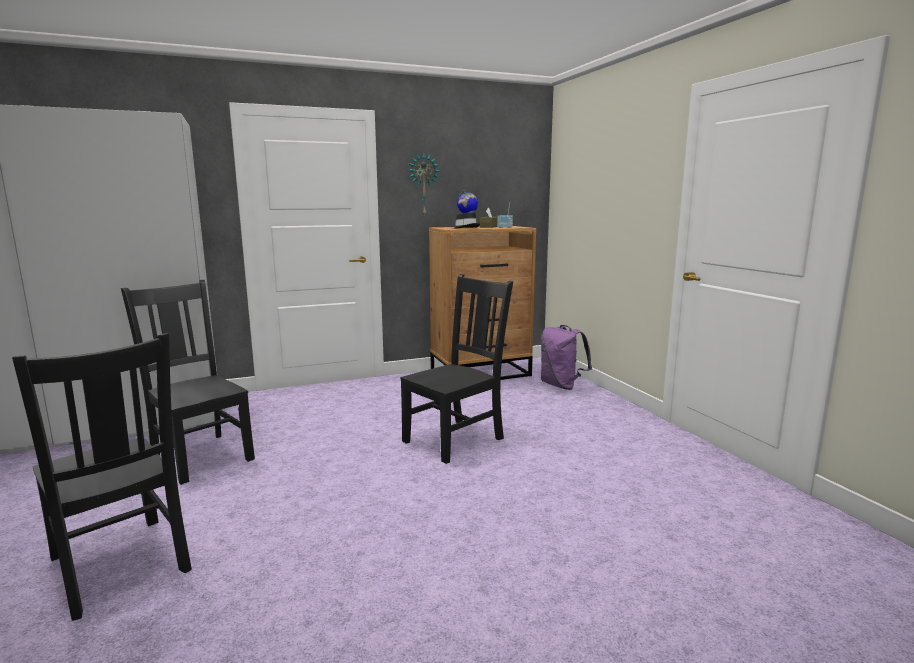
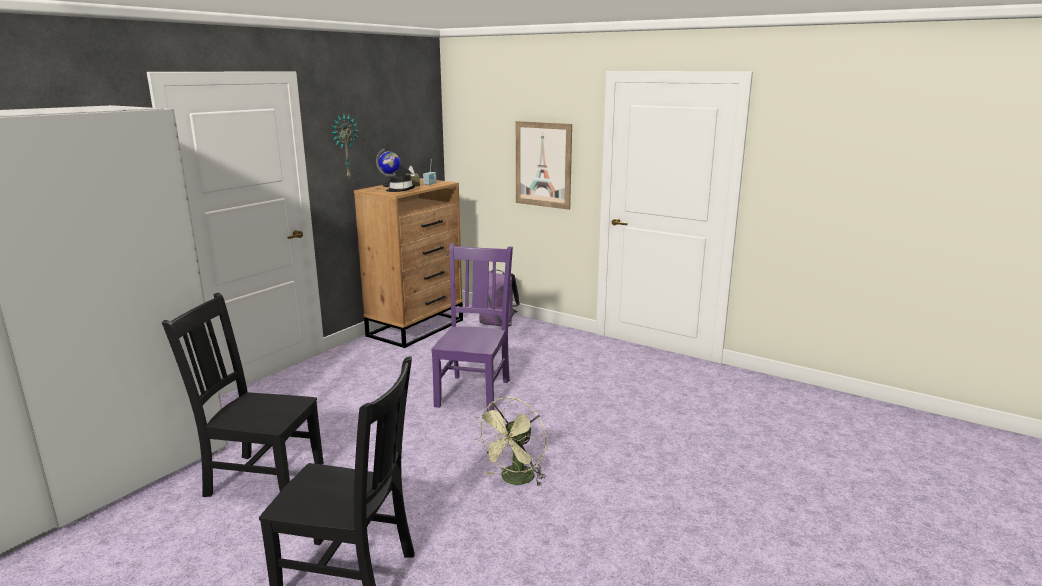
camera: 35 degrees left, 5 degrees up
(373, 538) = (515, 480): none -> green fan
(456, 439) = (474, 392): black chair -> purple chair
(625, 209) = (543, 165): none -> picture

